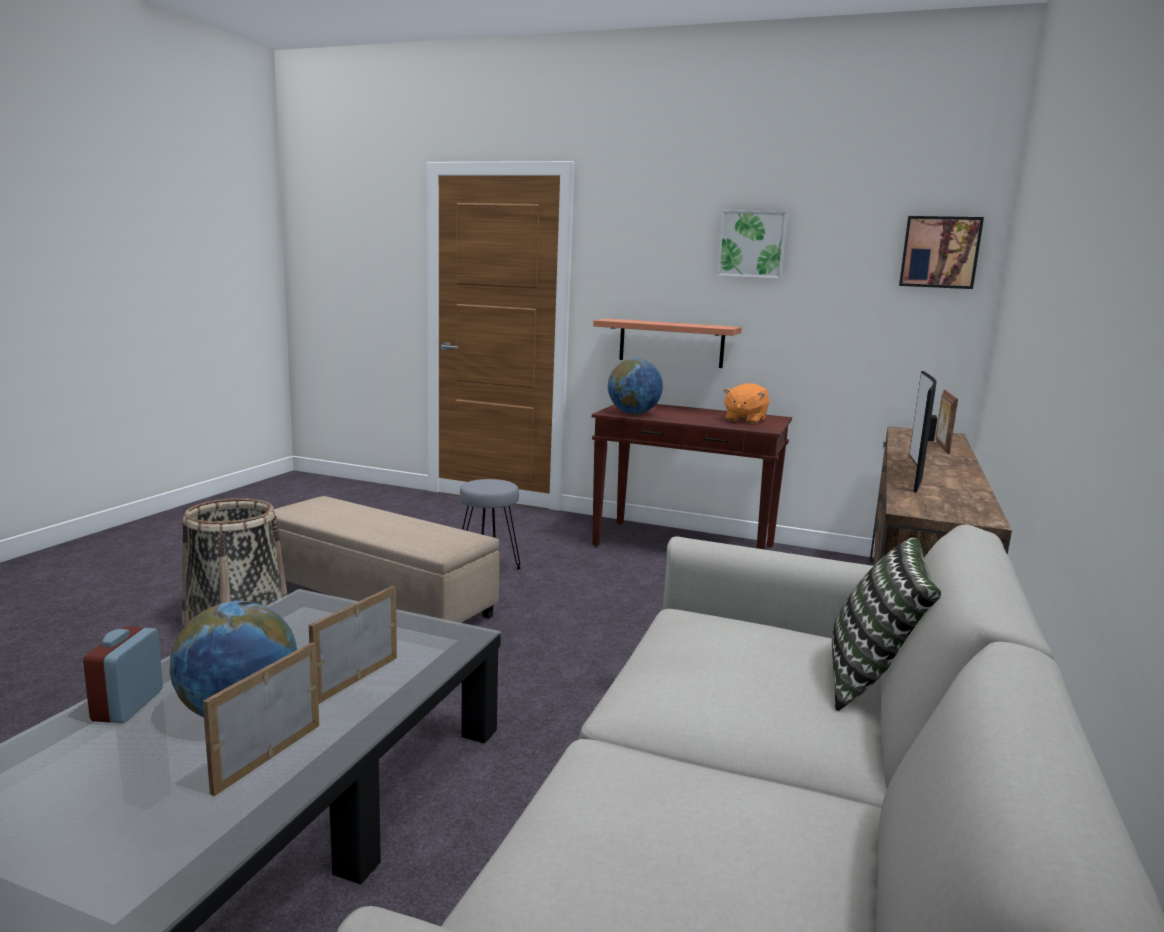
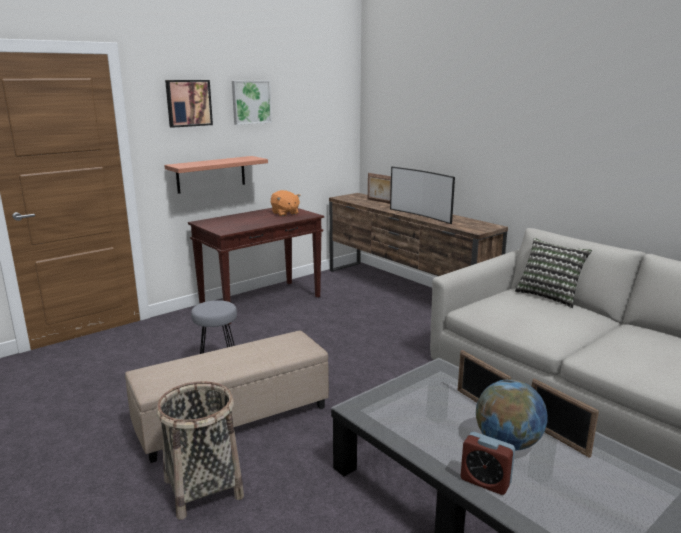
camera: 60 degrees left, 5 degrees up
(633, 413) = (234, 227): globe -> none
(940, 252) = (337, 100): picture -> picture (188, 103)

